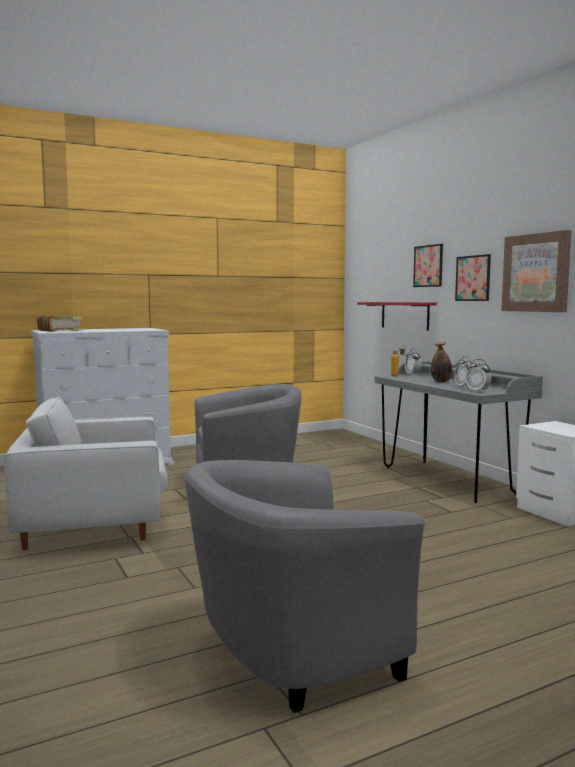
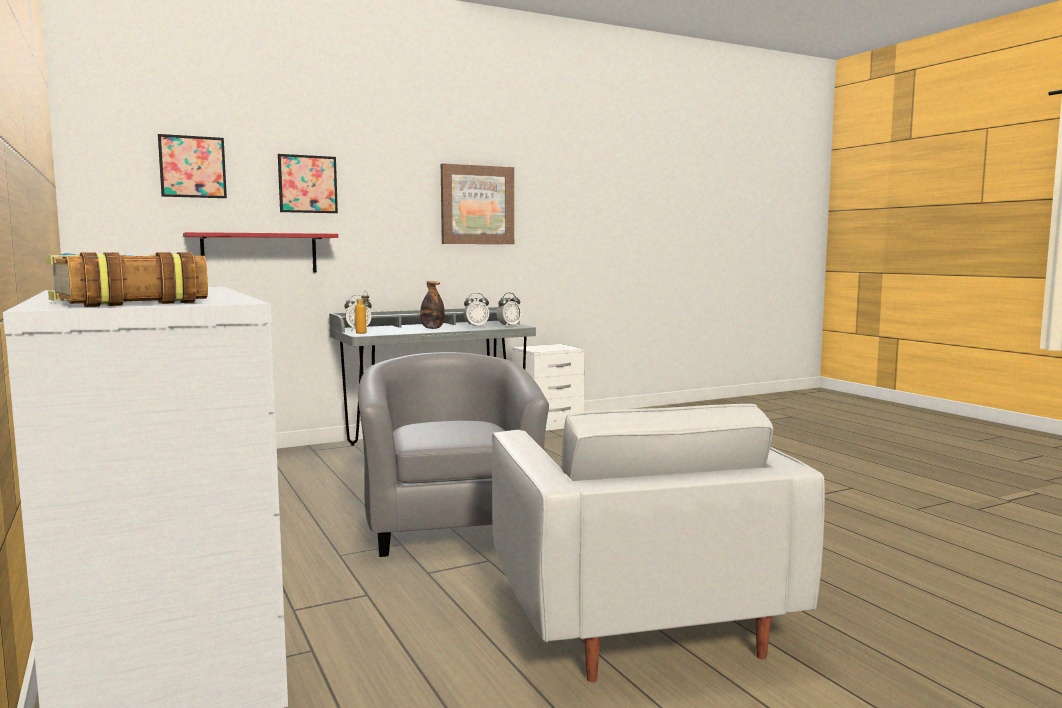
camera: 90 degrees left, 0 degrees up
(290, 653) = (882, 503): grey armchair -> none
(473, 278) = (391, 205): picture -> picture (192, 167)

